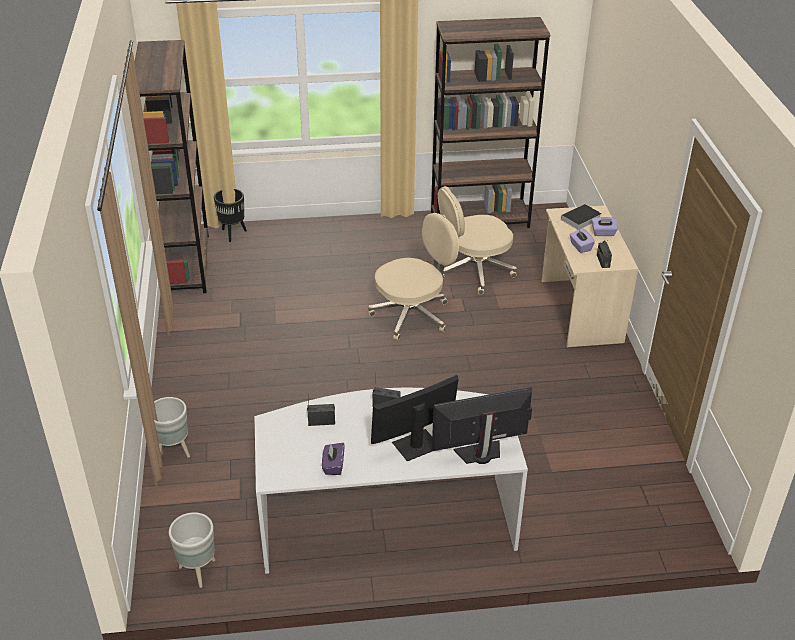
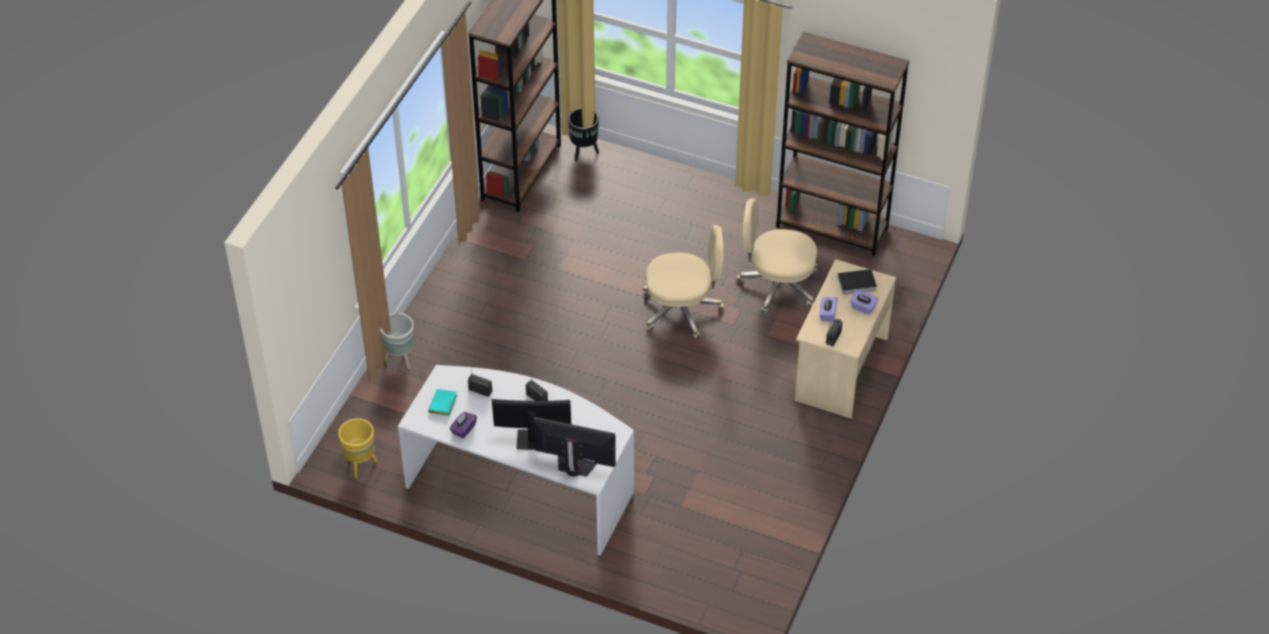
camera: 30 degrees right, 10 degrees up
(197, 571) = (360, 465): grey planter -> yellow planter
(293, 451) = (443, 405): none -> turquoise book

